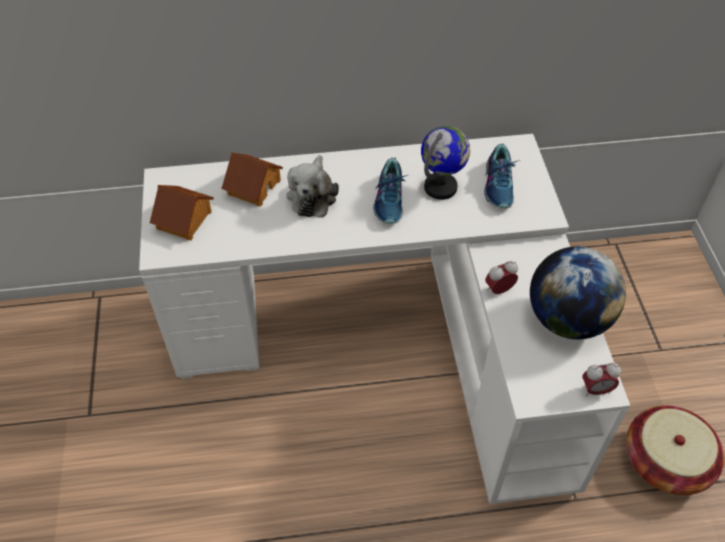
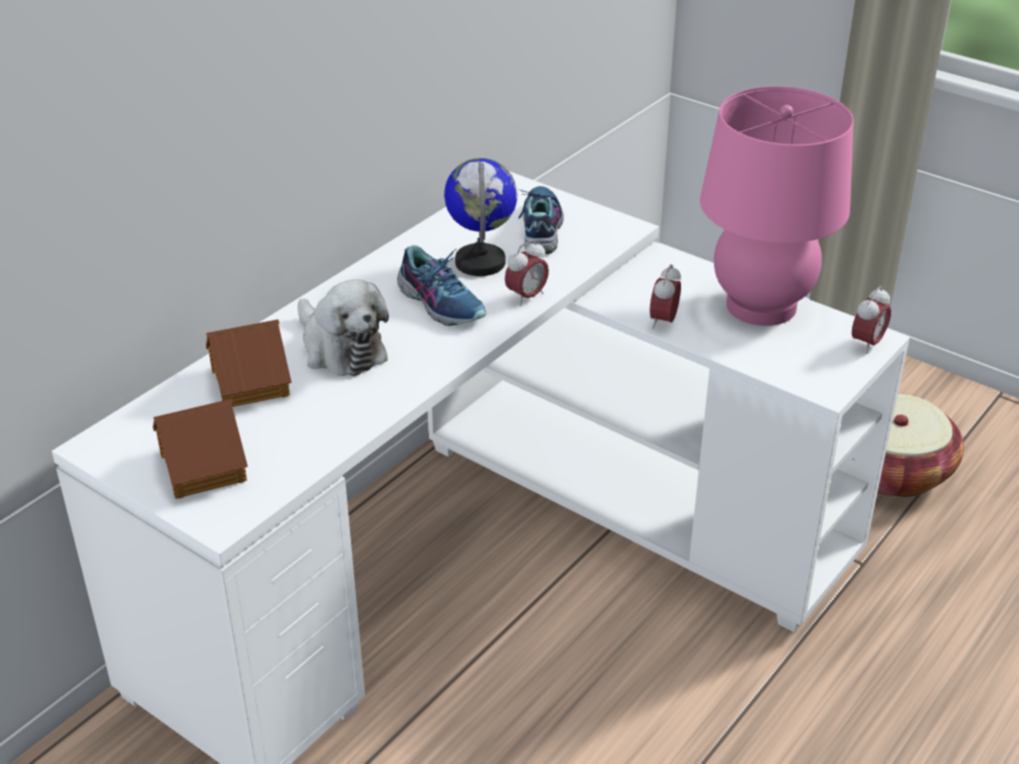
camera: 45 degrees left, 15 degrees down
(435, 225) = (526, 297): none -> alarm clock
(499, 185) = (539, 228): shoe -> shoe turned 135 degrees counterclockwise
(567, 319) = (761, 306): globe -> pink table lamp

